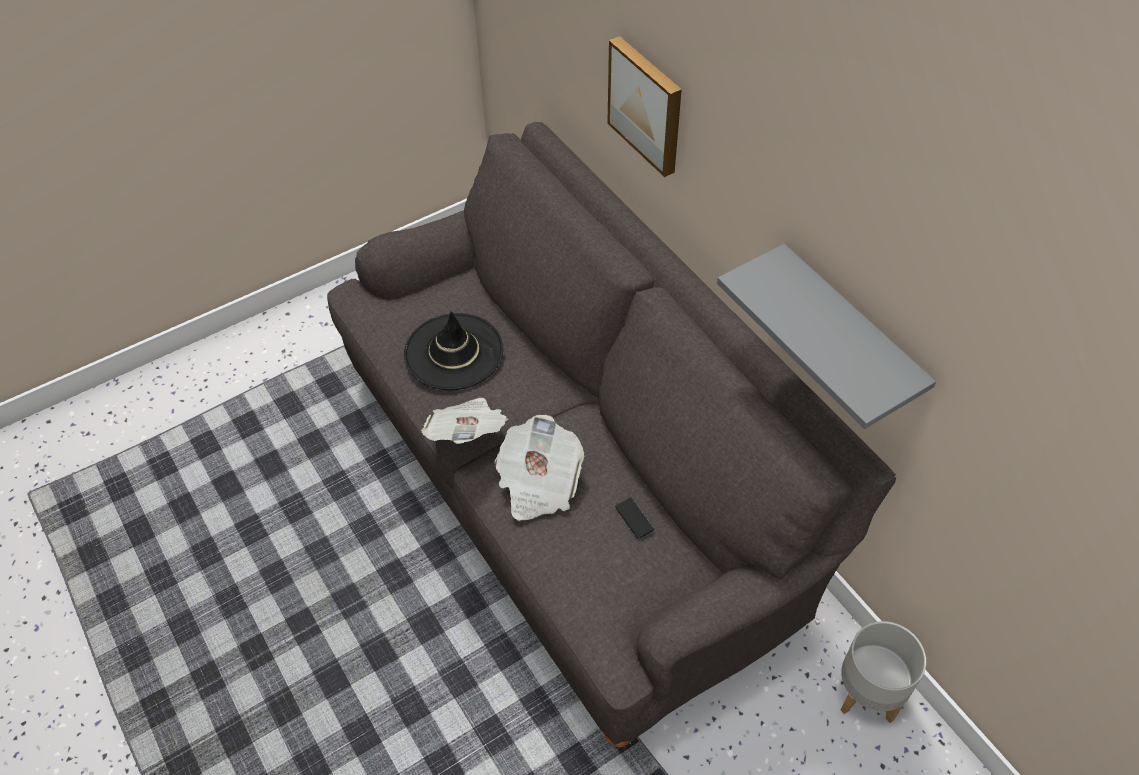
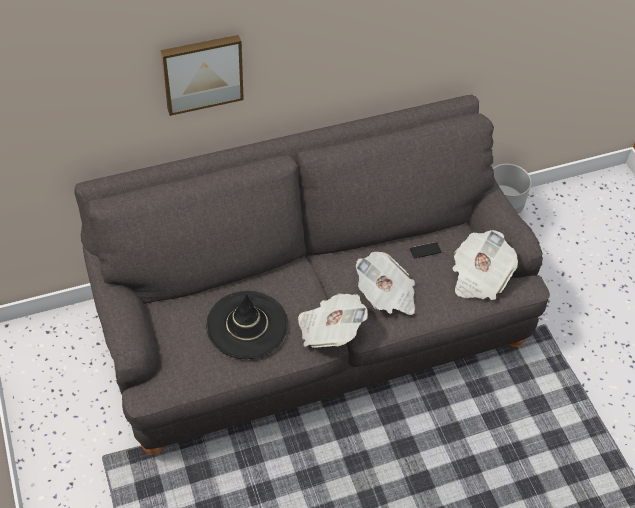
camera: 80 degrees left, 0 degrees up
(609, 594) = (479, 277): none -> newspaper
(848, 334) = (415, 56): grey shelf -> none

